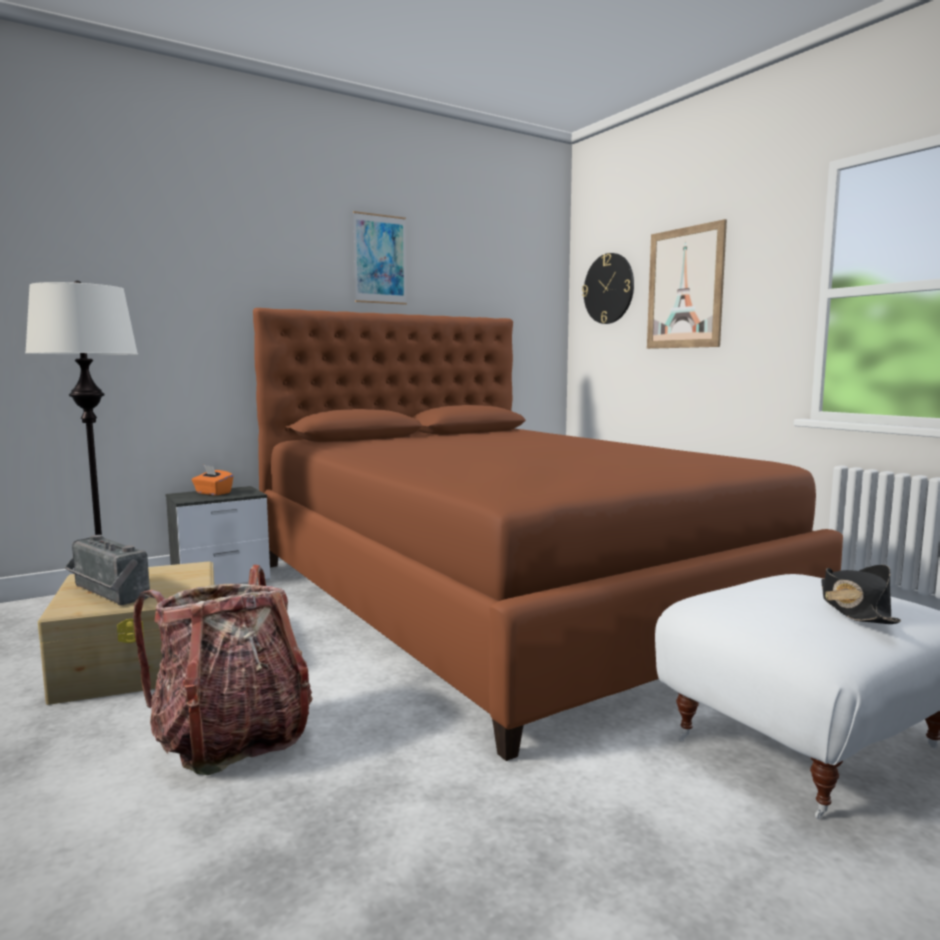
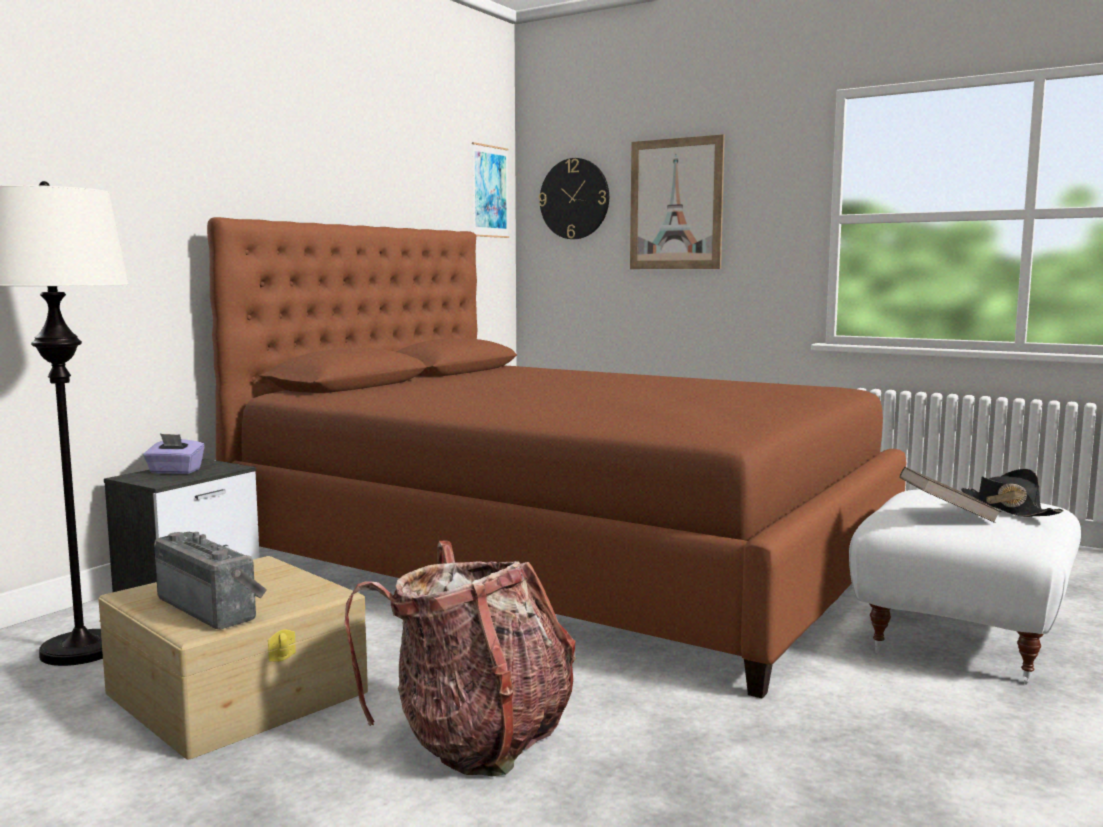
camera: 25 degrees left, 0 degrees up
(106, 594) = (213, 608): radio -> radio turned 150 degrees counterclockwise
(213, 493) = (175, 471): orange tissue box -> purple tissue box
(380, 259) = (336, 155): picture -> picture (490, 191)
(764, 605) = (946, 515): none -> brown book

